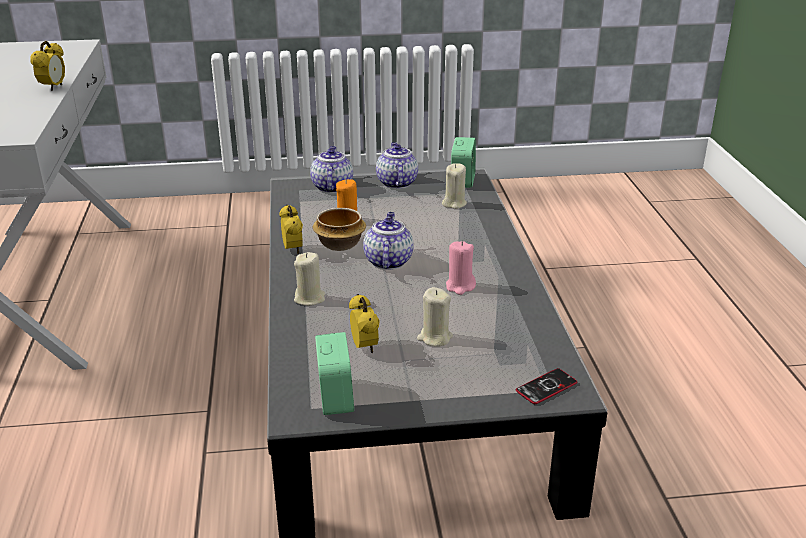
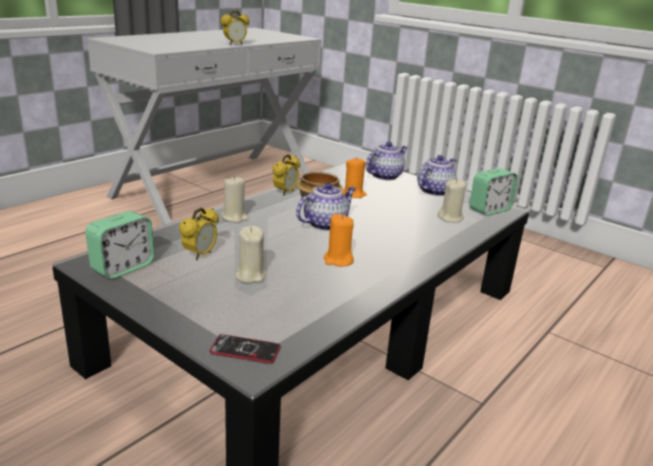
camera: 45 degrees right, 5 degrees down
(460, 286) = (338, 260): pink candle -> orange candle

